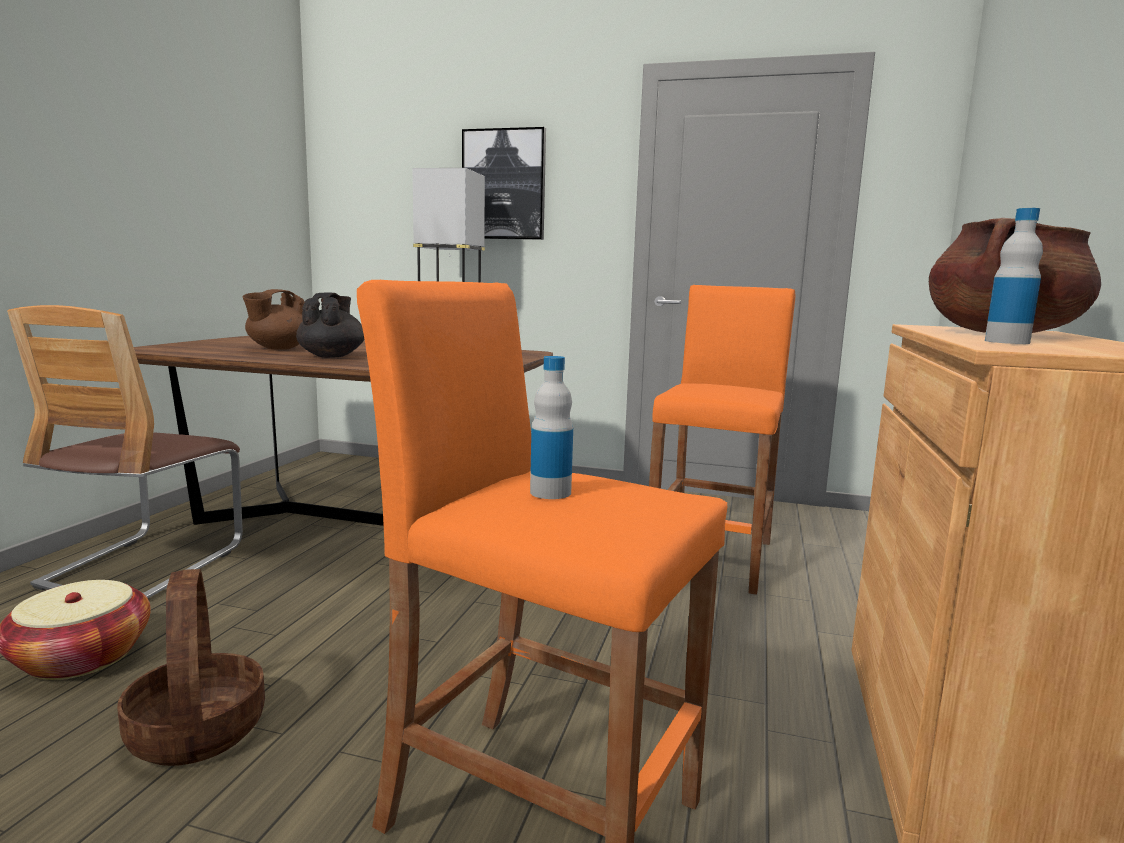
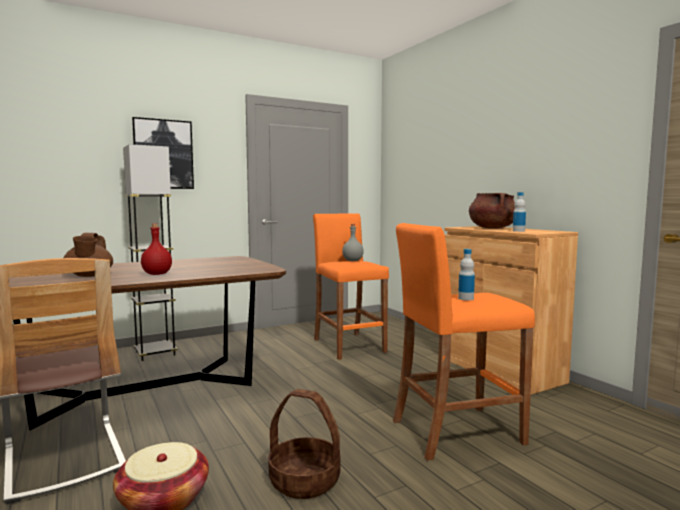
camera: 45 degrees left, 5 degrees down
(332, 356) = (157, 274): black teapot -> red bottle
(729, 386) = (352, 260): none -> grey bottle

